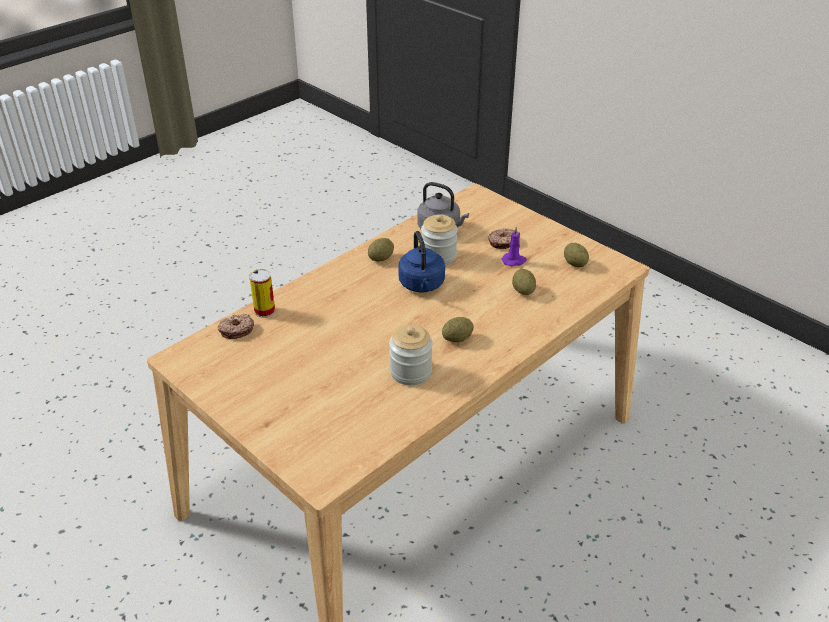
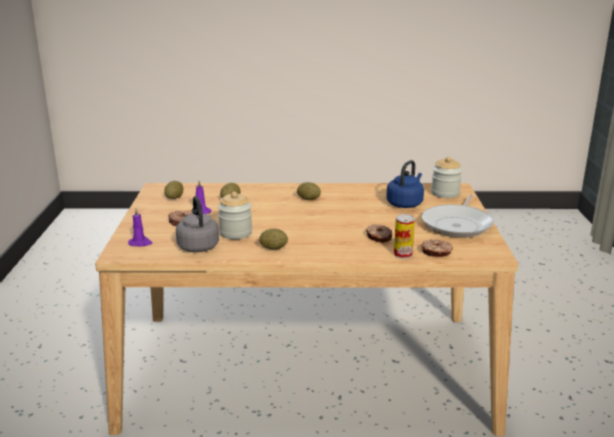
camera: 135 degrees left, 15 degrees down
(251, 389) = (458, 224): none -> frying pan
(311, 321) = (378, 237): none -> donut
(411, 372) = (357, 199): jar -> jar (445, 193)
(422, 285) = (278, 225): blue kettle -> blue kettle (405, 203)
(484, 209) = (140, 243): none -> purple candle

